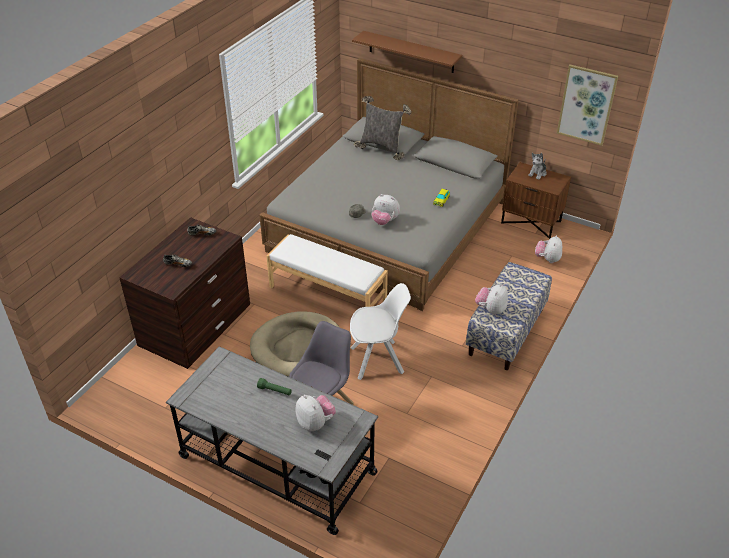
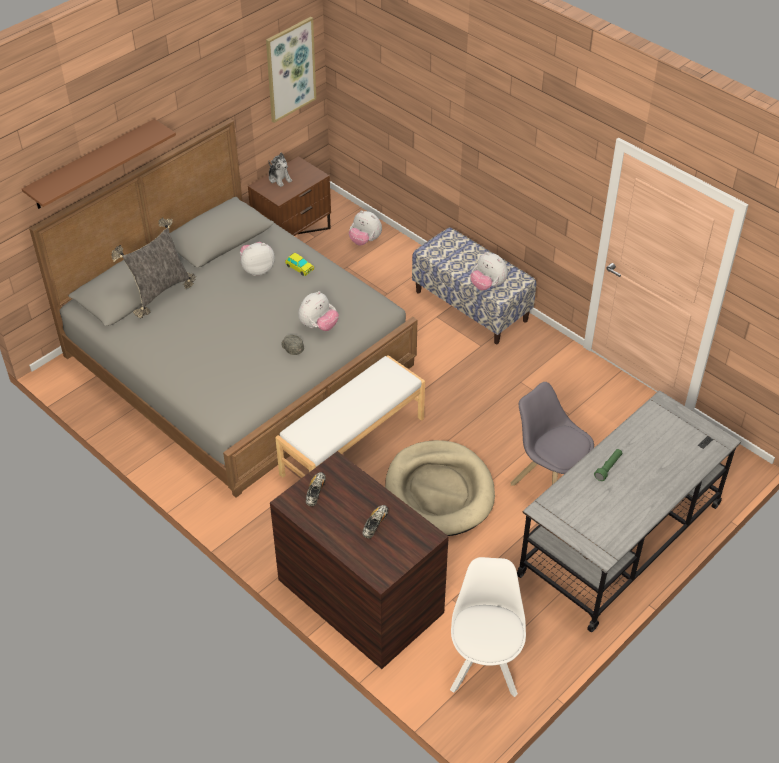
camera: 75 degrees left, 5 degrees up
(315, 422) = (661, 440): plush toy -> plush toy (257, 269)
(378, 360) = (482, 421): white chair -> white chair (485, 663)

